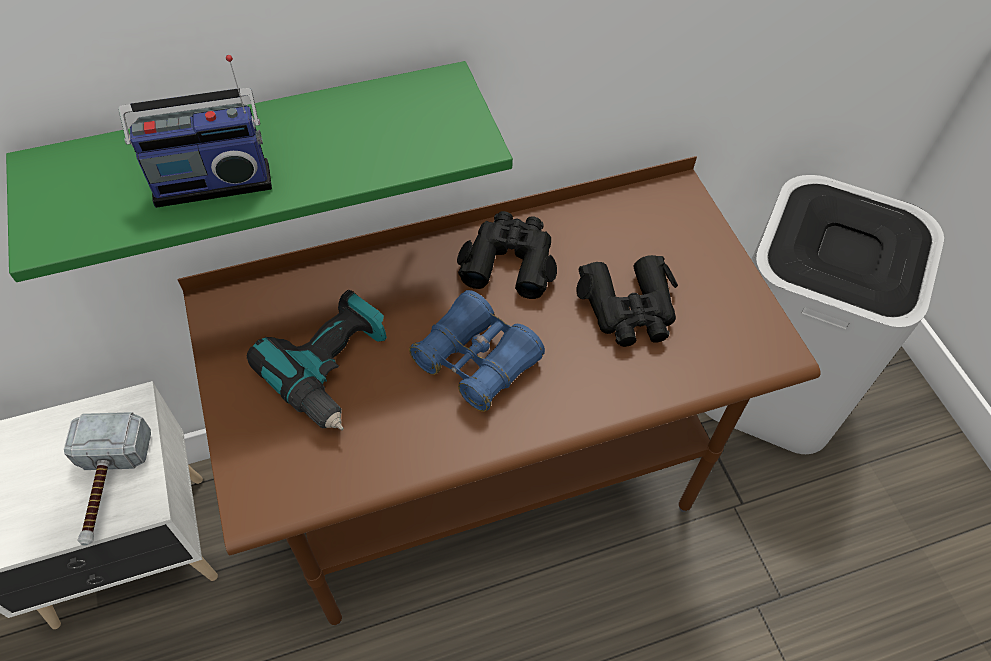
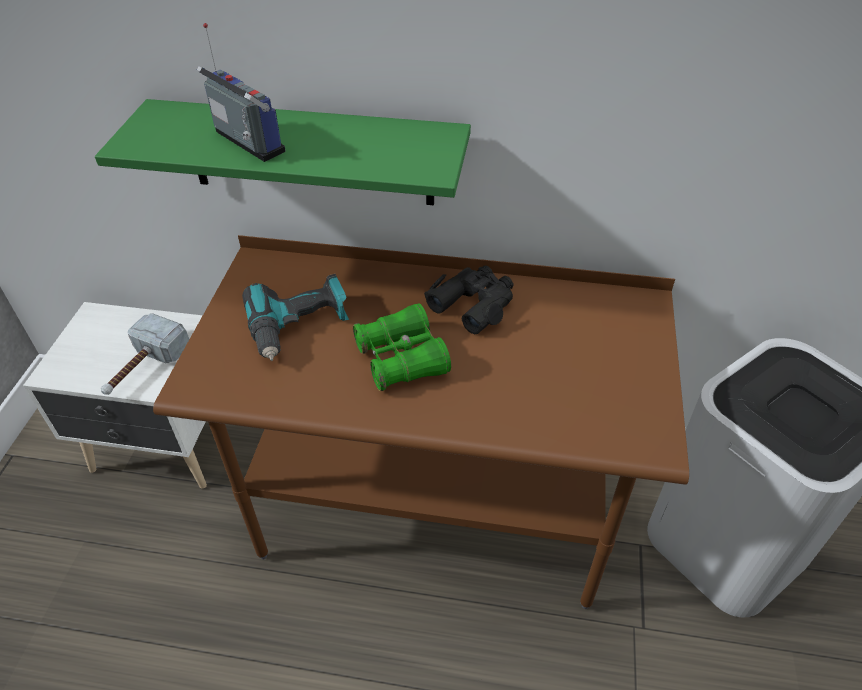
camera: 30 degrees right, 10 degrees down
(212, 180) = (246, 144): radio -> radio turned 150 degrees counterclockwise
(476, 361) = (402, 359): blue binoculars -> green binoculars
(629, 309) = (546, 368): black binoculars -> none

